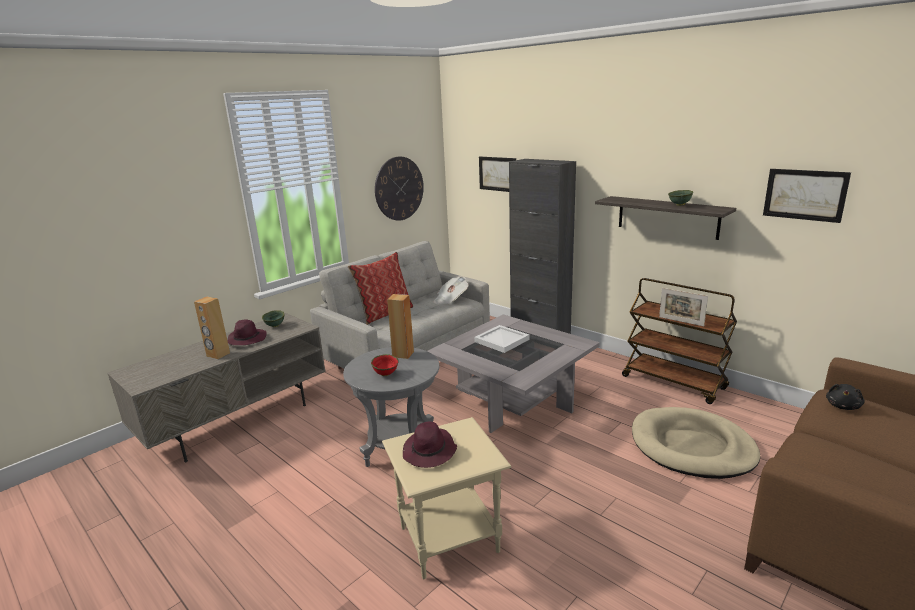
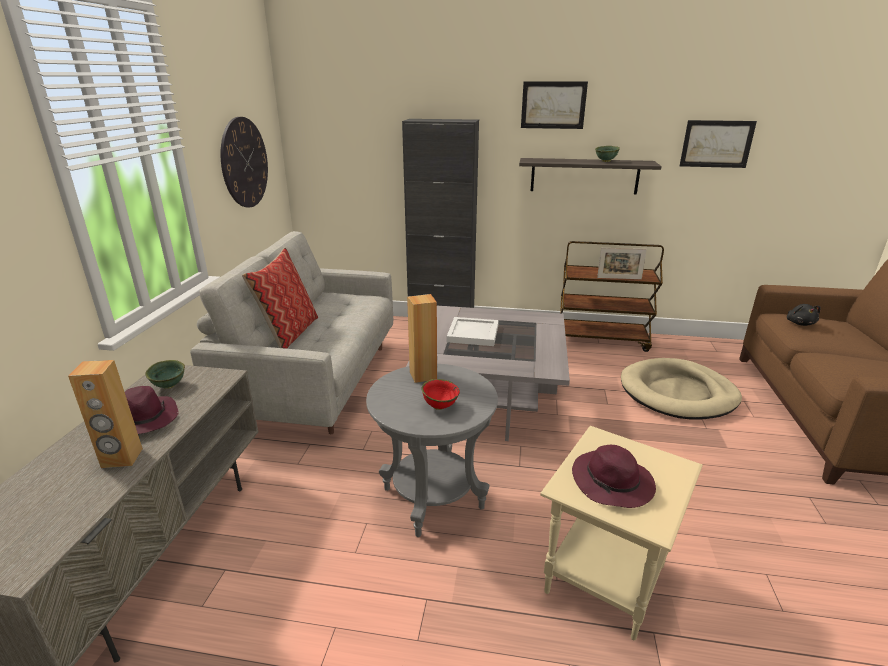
camera: 35 degrees left, 5 degrees up
(450, 300) = (353, 300): newspaper -> none
(497, 174) = (367, 139): picture -> picture (553, 105)

